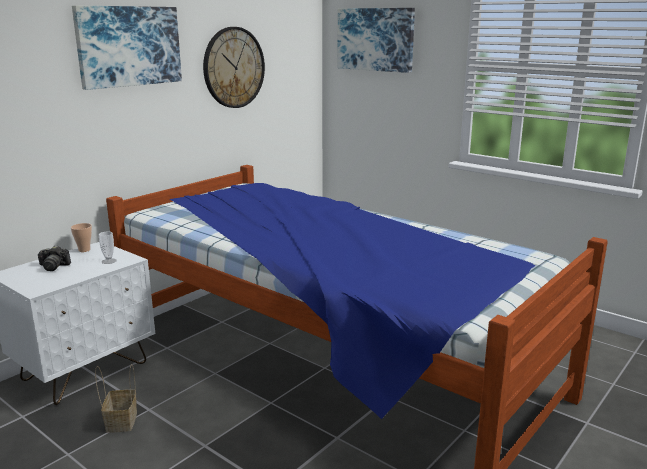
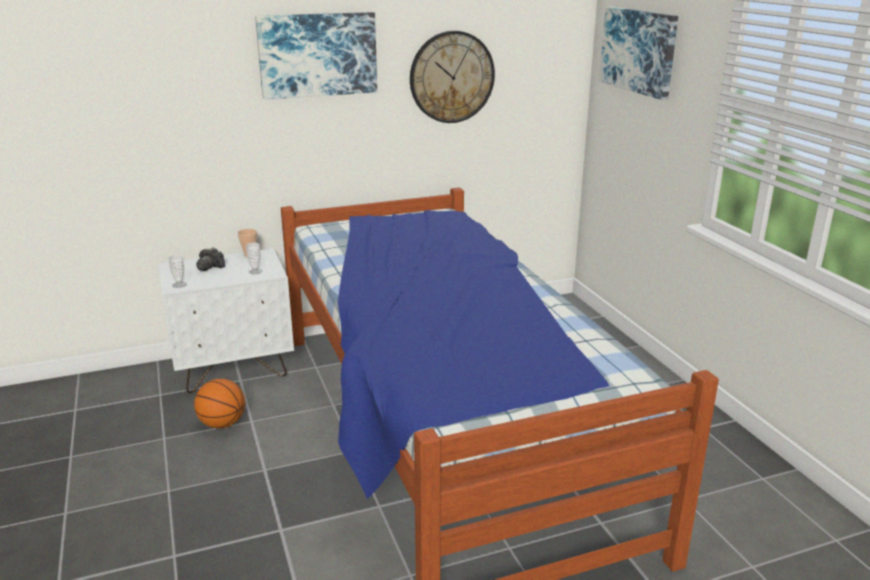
camera: 30 degrees right, 5 degrees up
(39, 287) = (179, 285): none -> cup
(121, 421) = (222, 424): basket -> basketball

